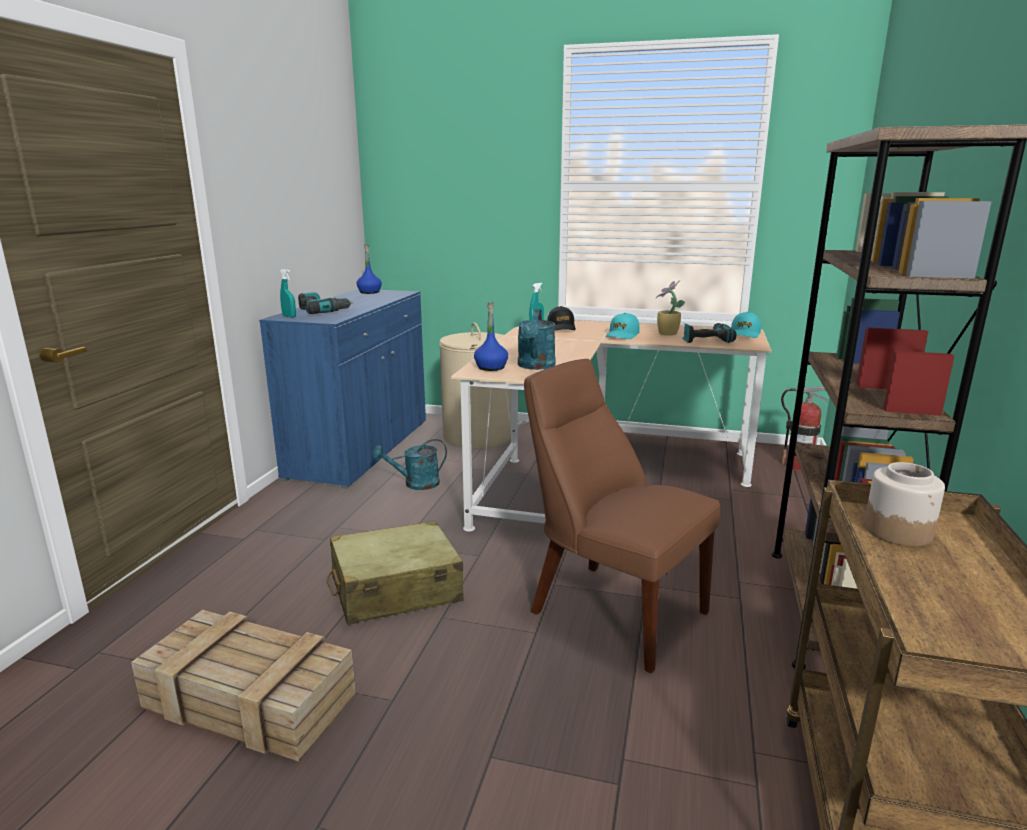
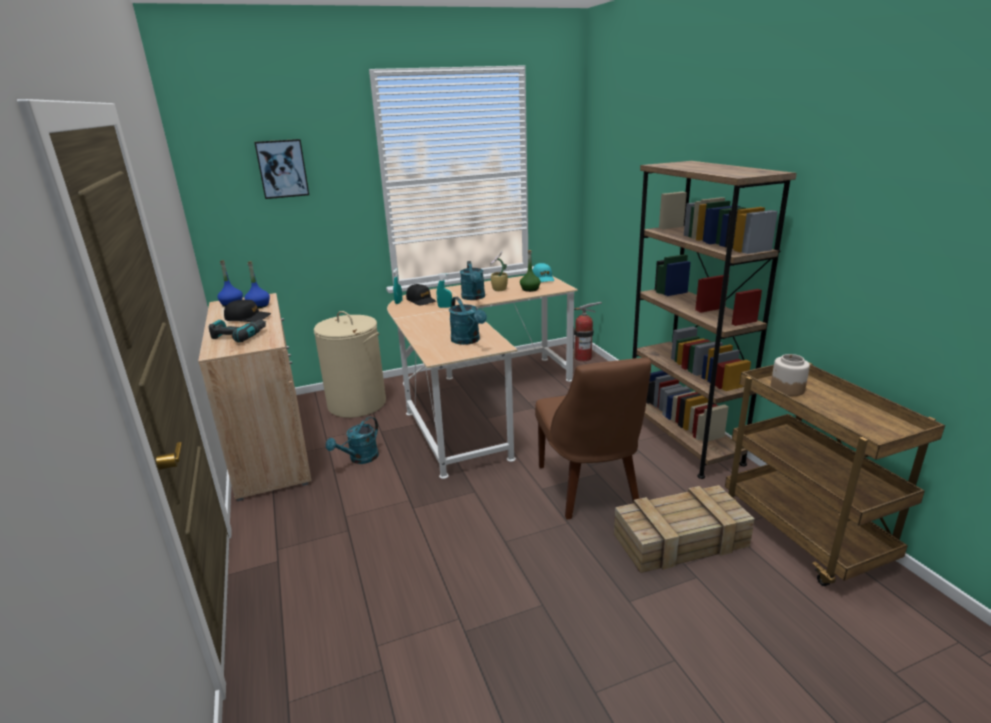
camera: 35 degrees left, 5 degrees up
(246, 700) = (454, 660): crate -> crate (679, 541)
(289, 317) = (222, 350): turquoise spray bottle -> turquoise spray bottle (445, 307)
(357, 302) = (248, 318): none -> black cap
(360, 449) = (271, 447): blue cabinet -> beige cabinet
(395, 590) = (451, 539): beige suitcase -> none
(455, 158) = (282, 169): none -> picture
(491, 367) = (440, 350): blue bottle -> blue bottle (258, 306)
(611, 609) = (589, 489): brown chair -> brown chair turned 105 degrees counterclockwise
(622, 335) = (474, 298): turquoise cap -> turquoise watering can
(706, 340) = (530, 289): power drill -> green bottle

